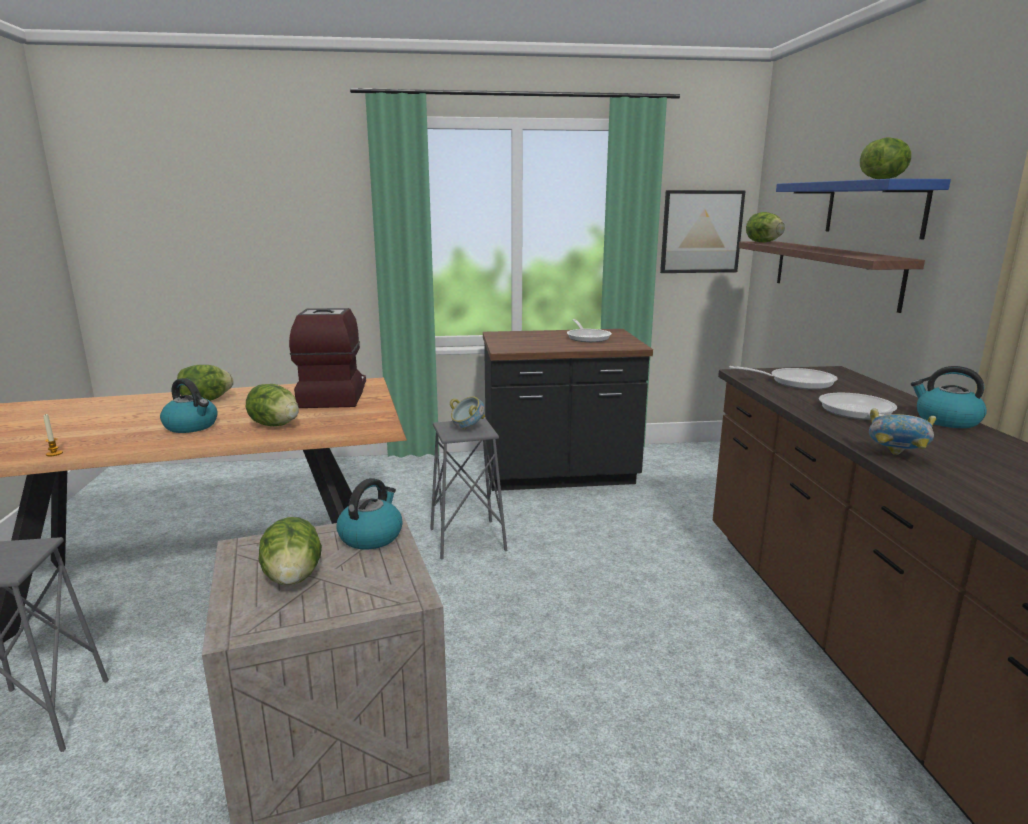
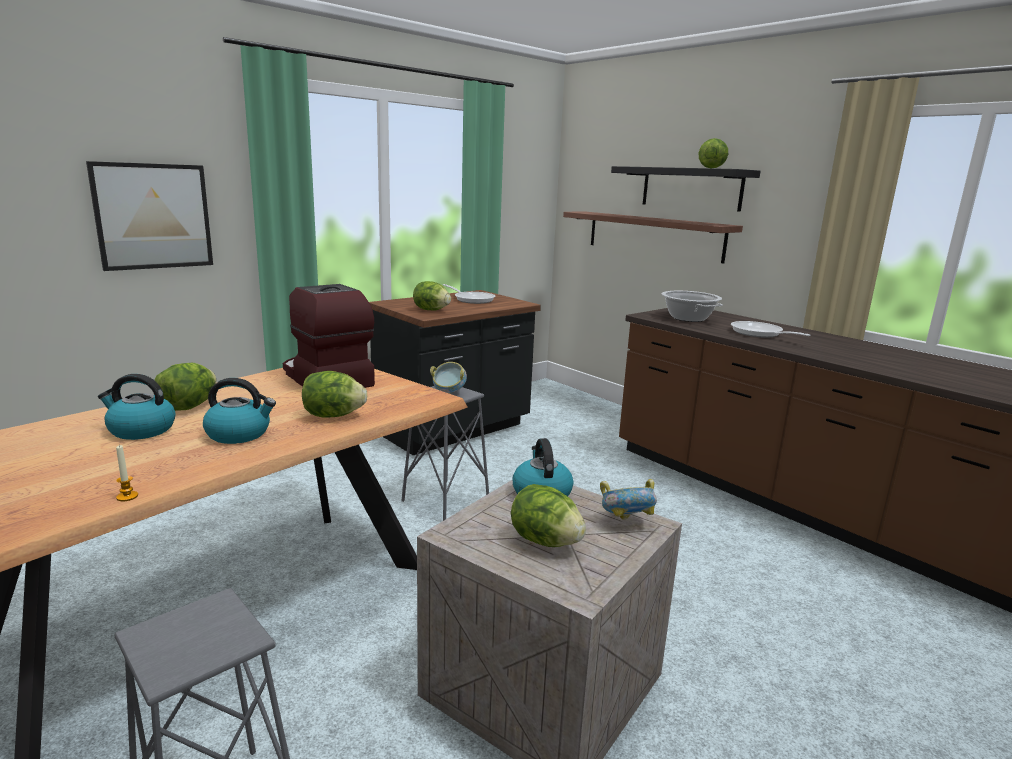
camera: 35 degrees left, 0 degrees up
(701, 232) = (523, 203): picture -> picture (153, 216)
(763, 242) = (586, 212): lettuce -> lettuce (431, 310)
(795, 382) = (688, 318): frying pan -> cooking pot
(874, 208) = (691, 188): blue shelf -> black shelf
(896, 456) = (828, 356): bowl -> bowl (626, 522)
(946, 420) = (804, 332): kettle -> kettle (141, 430)

